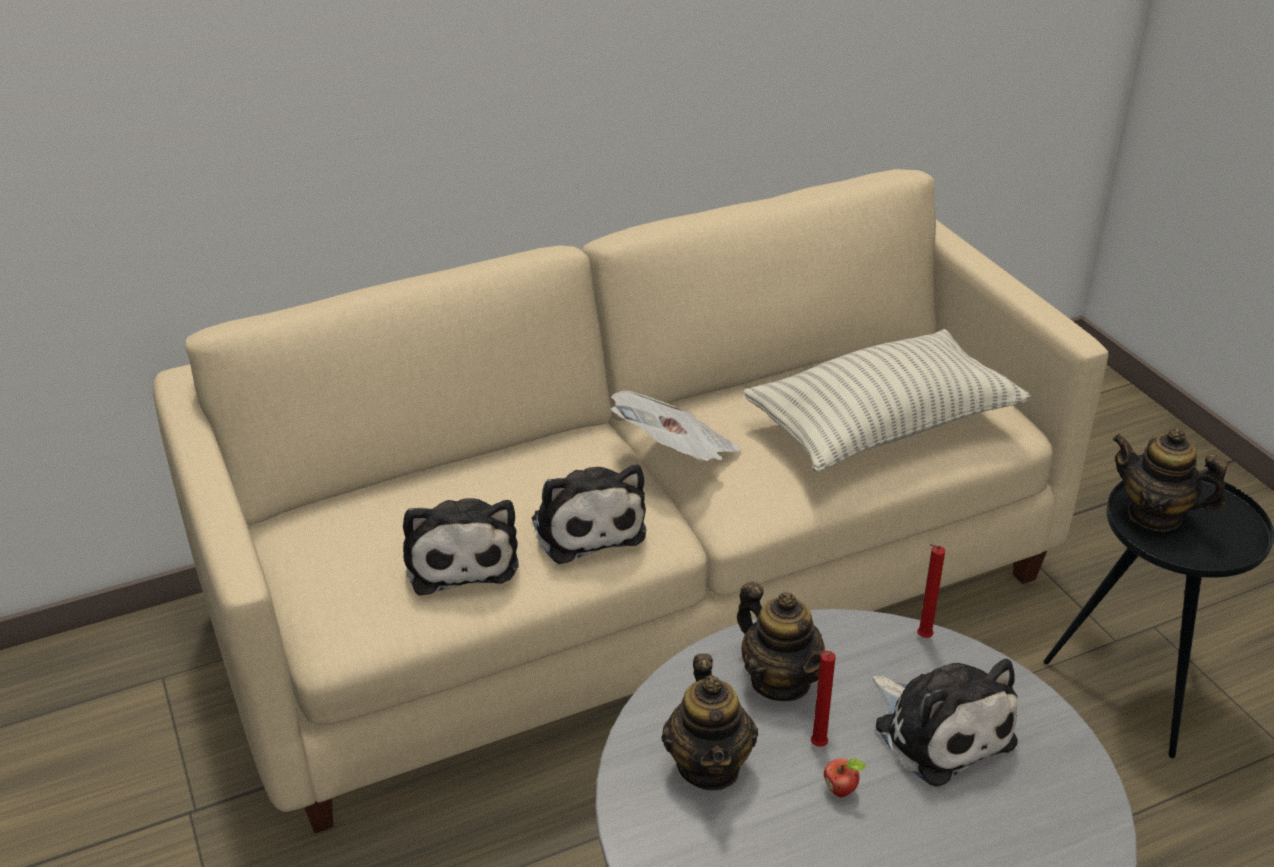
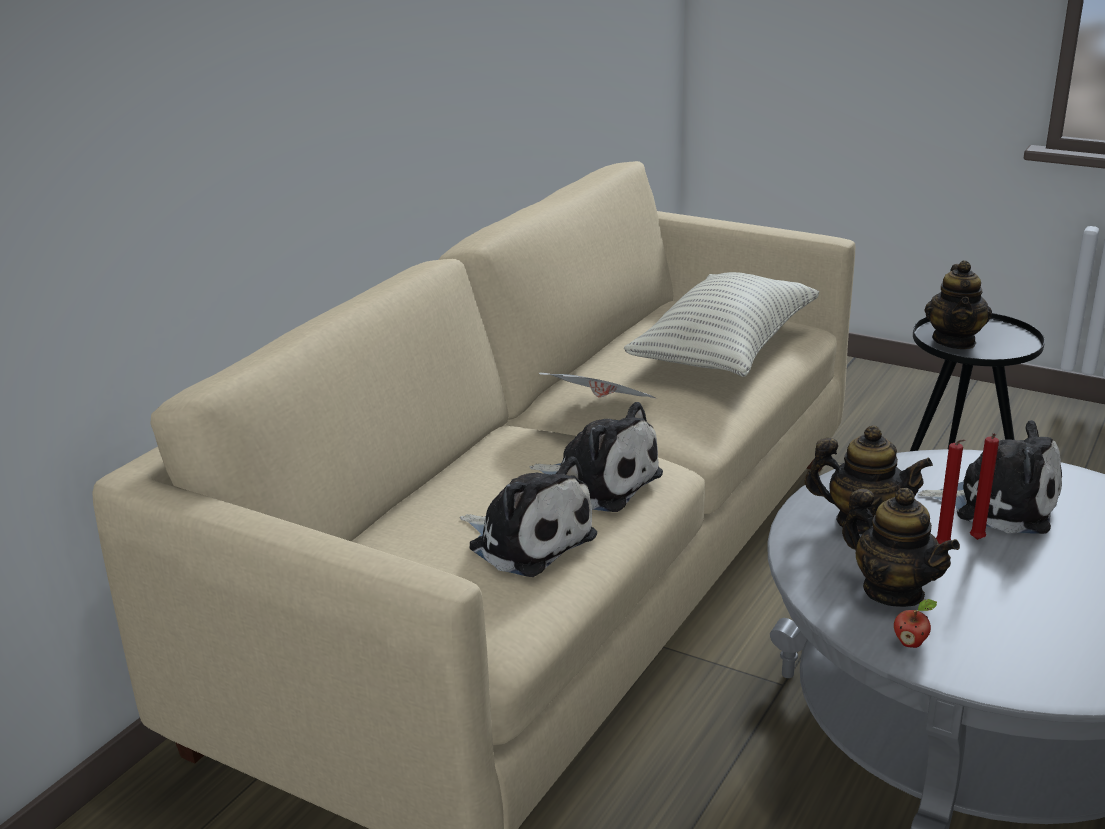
camera: 35 degrees left, 10 degrees down
(842, 790) = (995, 564): apple -> apple (911, 643)
(922, 638) = (913, 461): red candle -> red candle (976, 540)
(1155, 515) = (954, 341): teapot -> teapot turned 75 degrees counterclockwise

